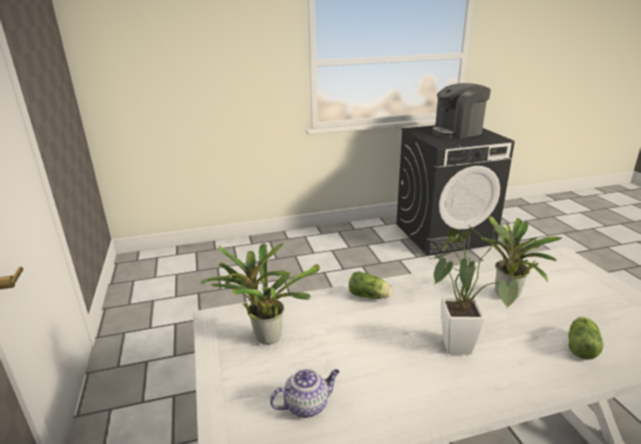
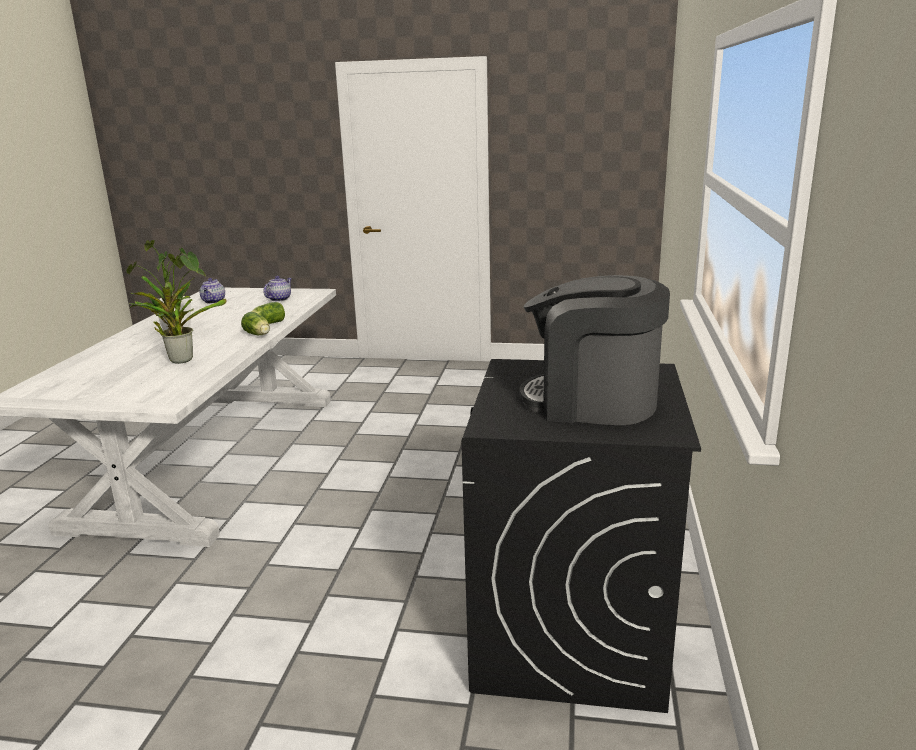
camera: 115 degrees right, 5 degrees down
(265, 336) = (279, 299): potted plant -> teapot
(457, 132) = (592, 402): coffee machine -> coffee machine turned 75 degrees counterclockwise
(581, 346) = (101, 362): lettuce -> lettuce (258, 335)

